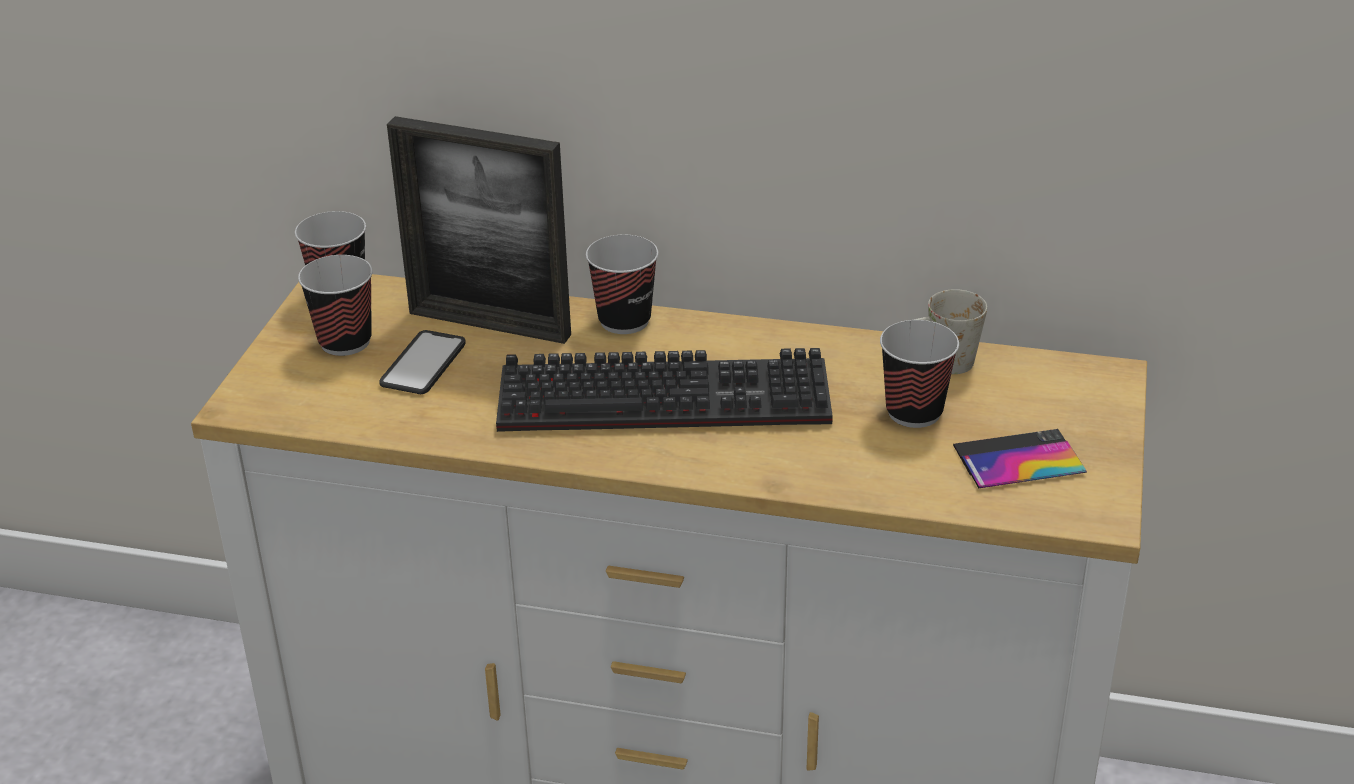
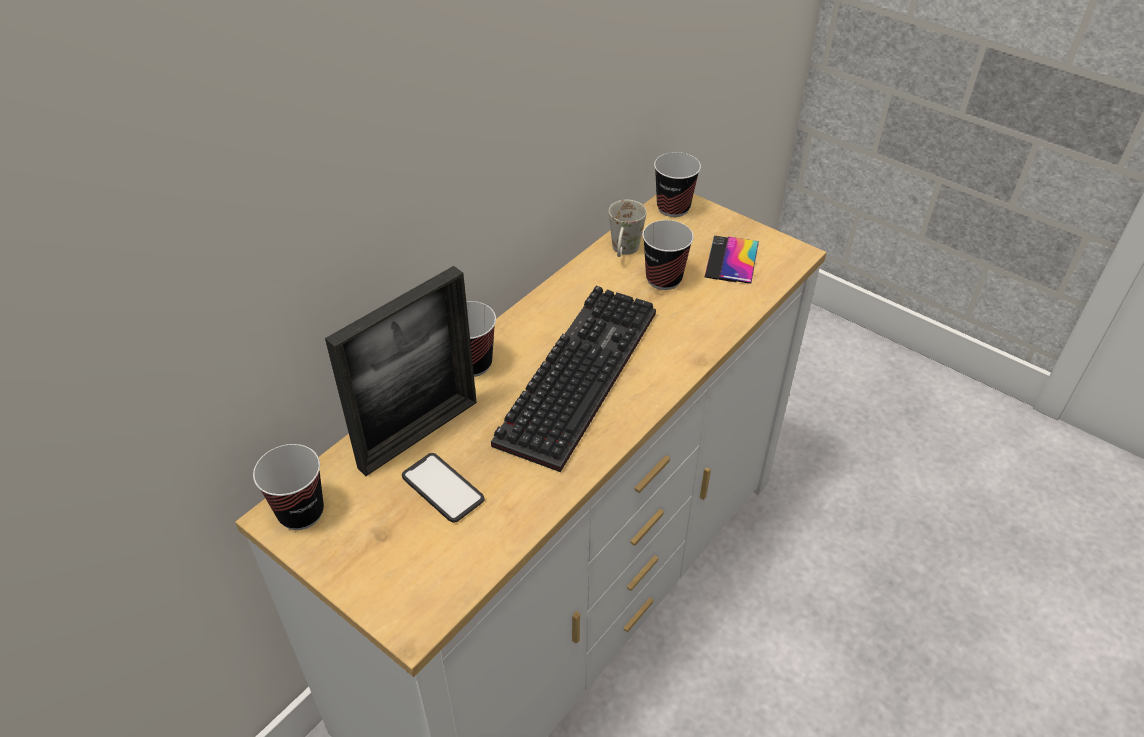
camera: 65 degrees left, 10 degrees up
(345, 342) = (373, 528): cup -> cup (673, 208)

